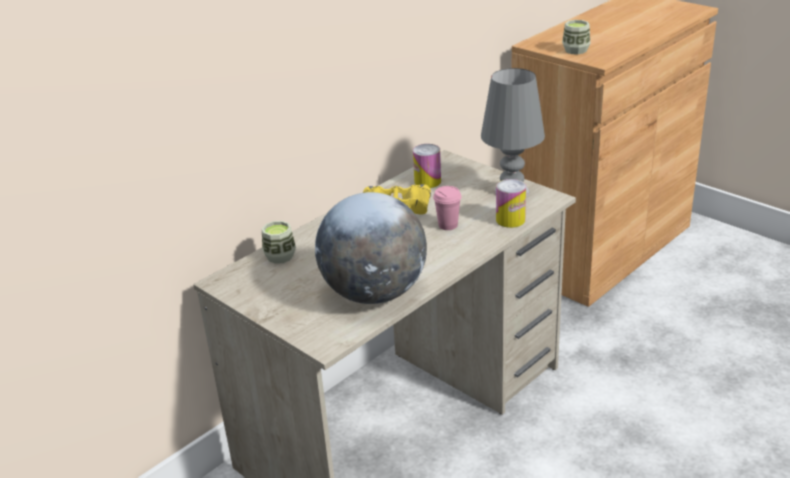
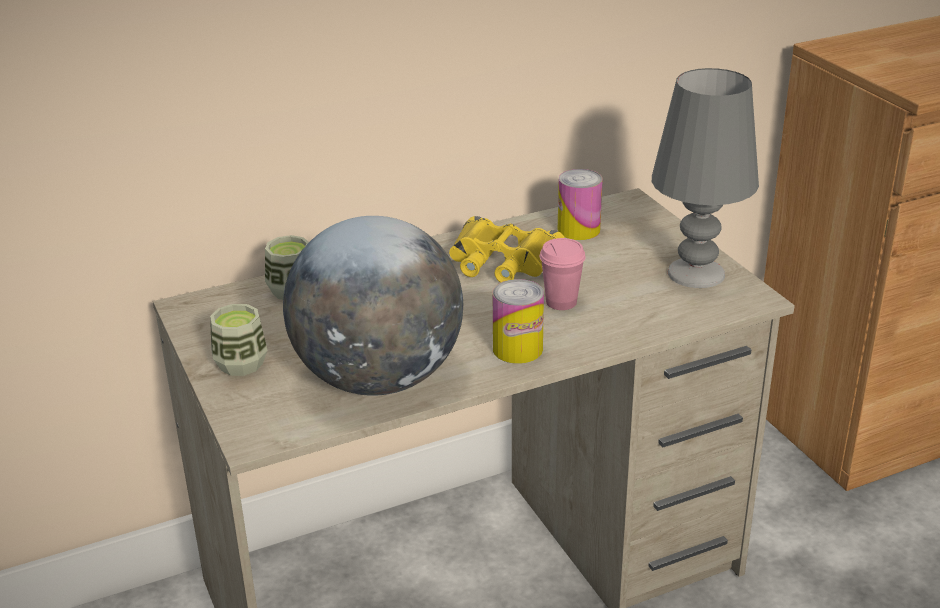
camera: 20 degrees right, 0 degrees up
(510, 220) = (663, 316): can -> can (517, 349)
(575, 50) = (892, 67): cup -> cup (241, 364)

